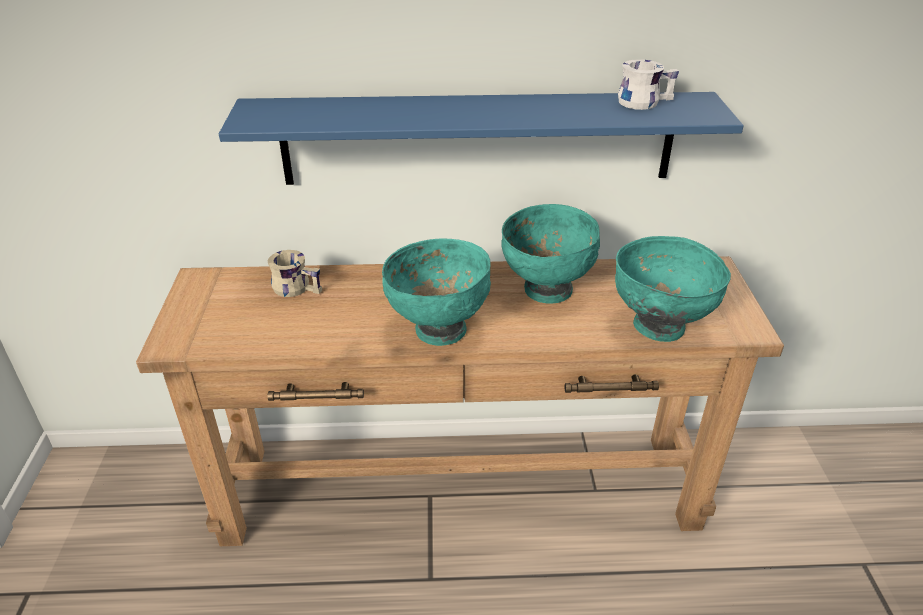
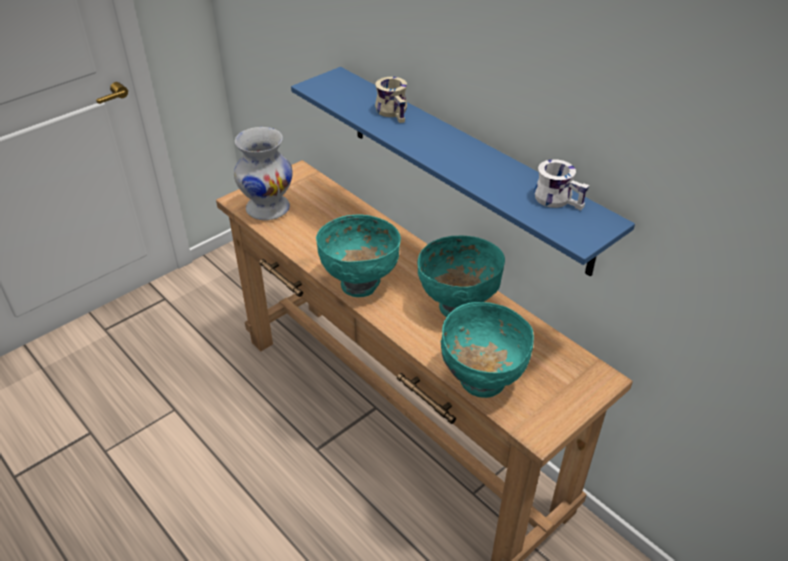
camera: 50 degrees right, 5 degrees up
(223, 331) = (267, 209): none -> white vase
(297, 286) = (334, 208): beige mug -> beige mug (395, 112)

